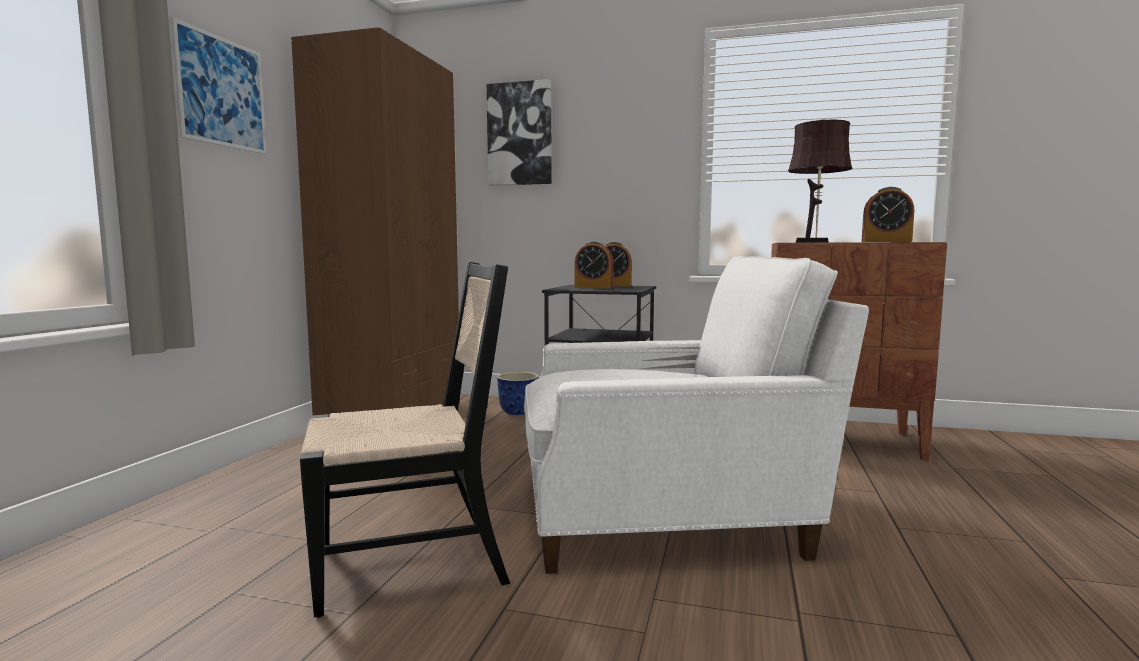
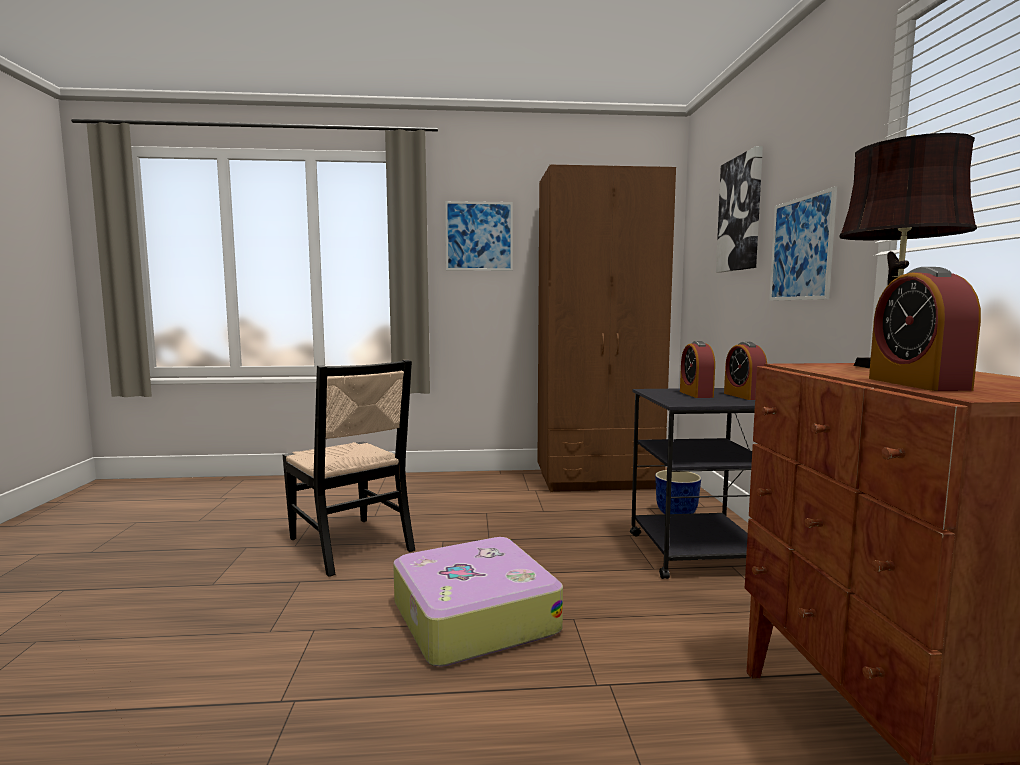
camera: 70 degrees right, 0 degrees up
(614, 172) = (801, 249): none -> picture
(663, 511) = (472, 617): white armchair -> suitcase

